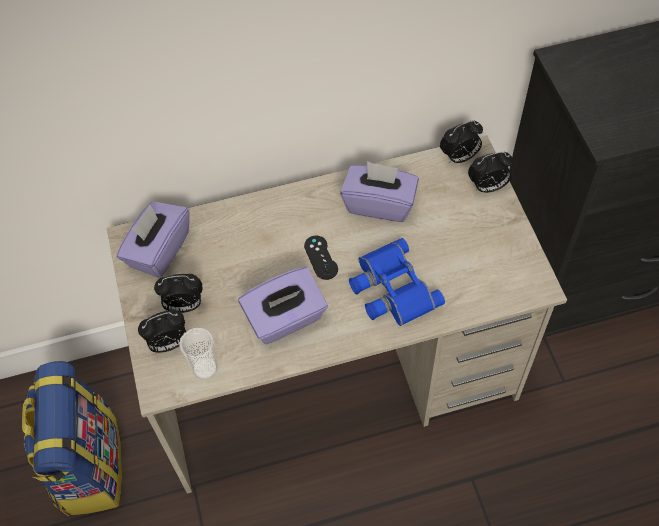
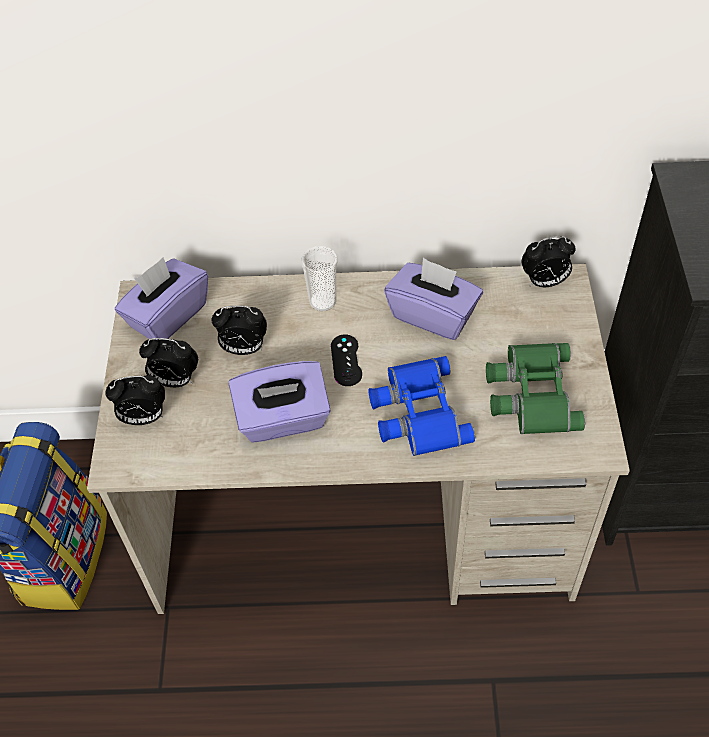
camera: 15 degrees right, 5 degrees down
(205, 368) = (174, 454): cup -> cup (323, 301)
(475, 253) = (530, 393): none -> green binoculars
(487, 187) = (568, 321): alarm clock -> alarm clock (243, 349)

